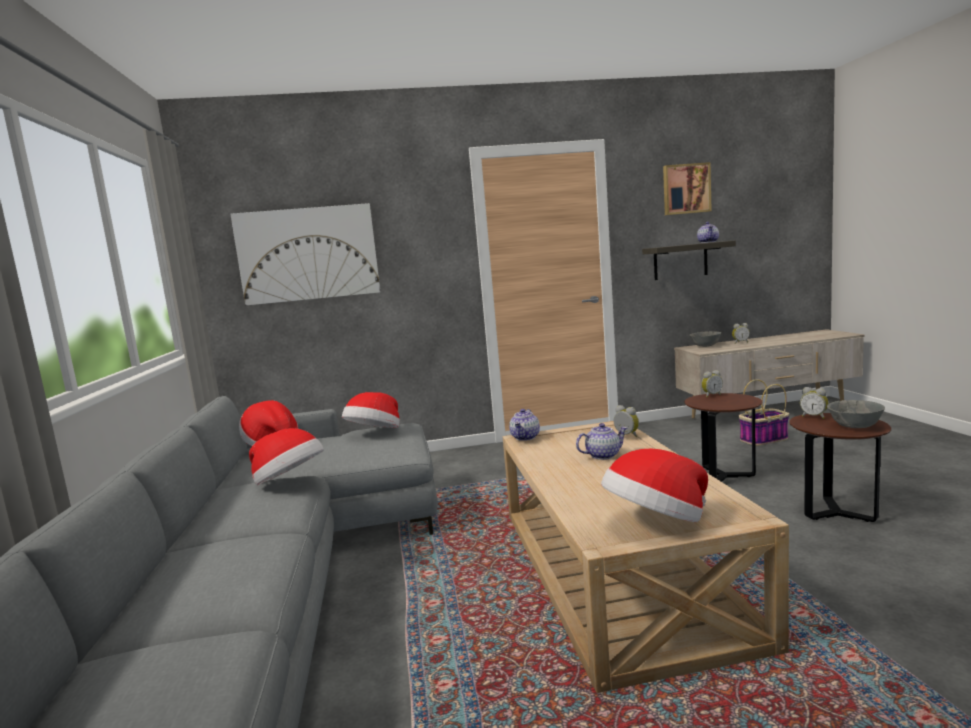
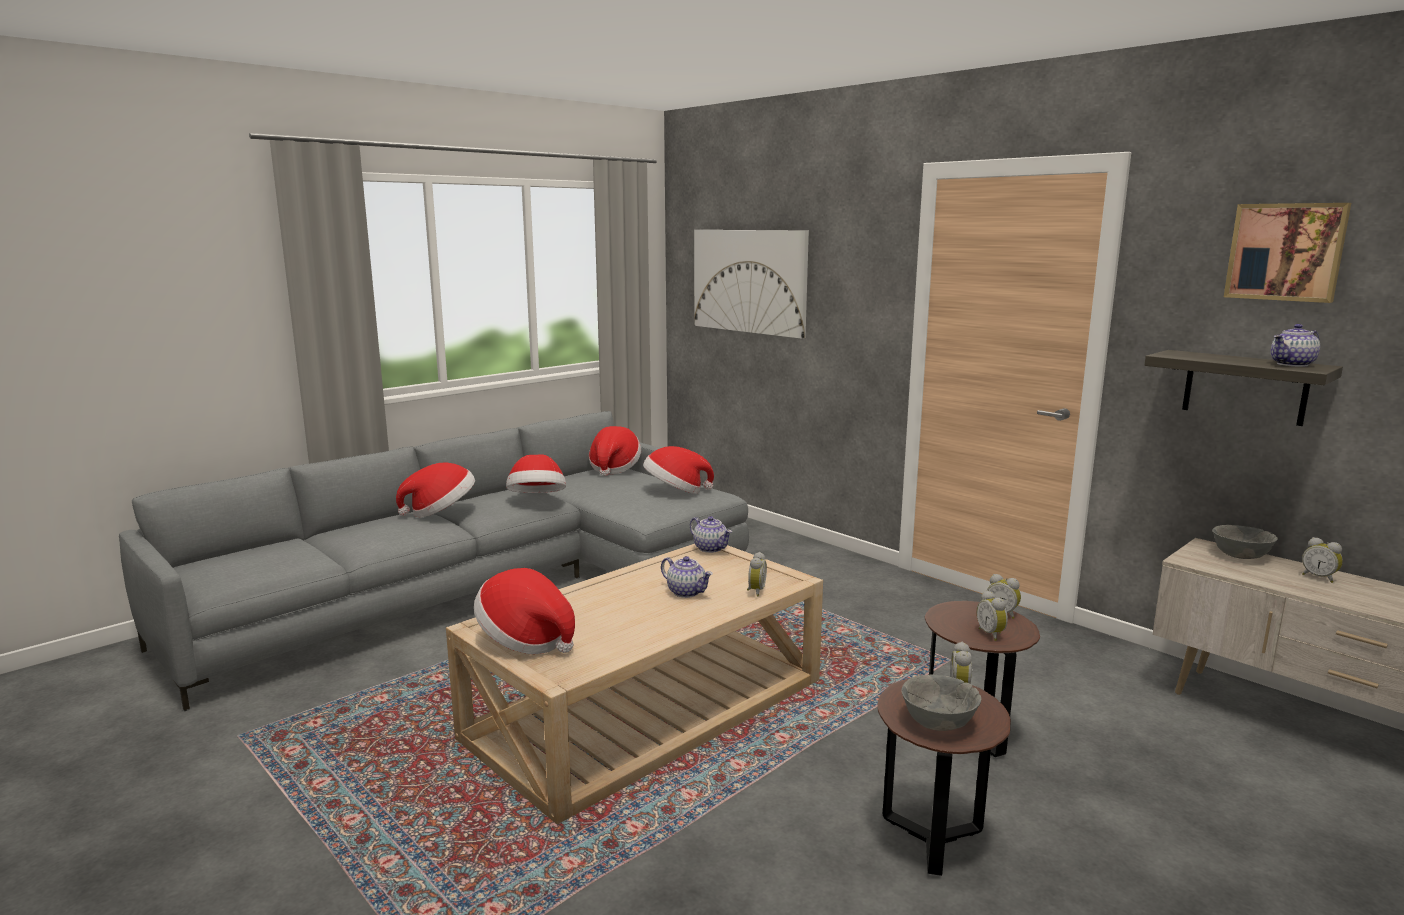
camera: 55 degrees right, 5 degrees up
(223, 533) = (441, 512): none -> hat
(525, 437) = (711, 548): teapot -> teapot turned 120 degrees counterclockwise
(738, 401) = (992, 634): none -> alarm clock
(763, 439) = (1181, 750): basket -> none

